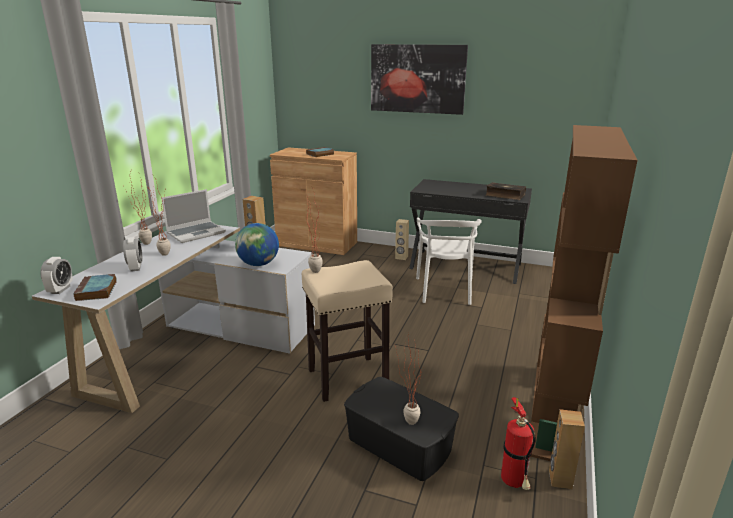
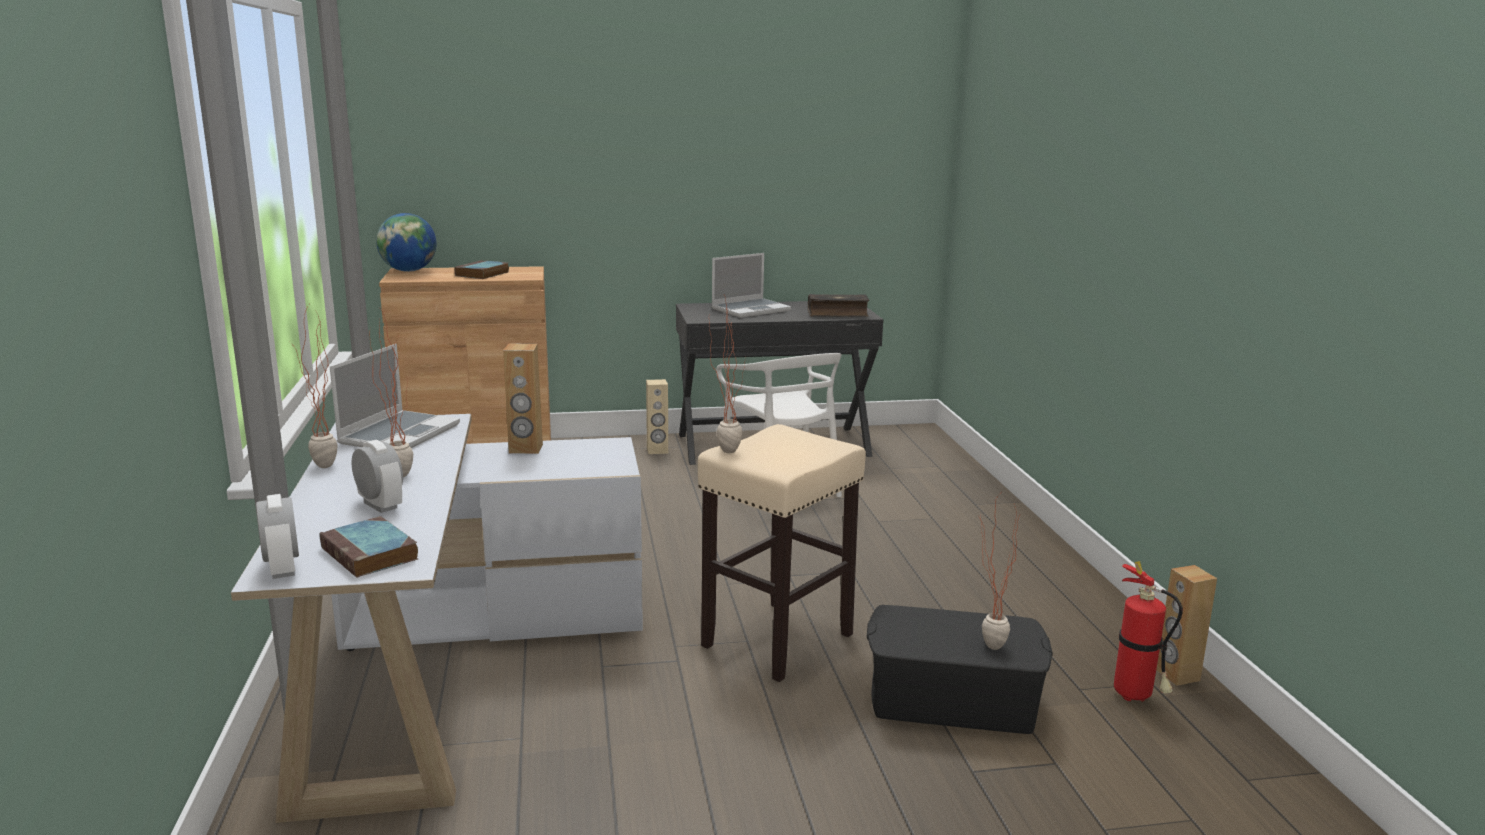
camera: 30 degrees left, 5 degrees down
(258, 264) = (568, 469): globe -> globe (409, 271)
(417, 79) = (655, 126): picture -> none
(458, 187) = (751, 309): none -> laptop
(554, 411) = (1090, 602): brown bookcase -> none

